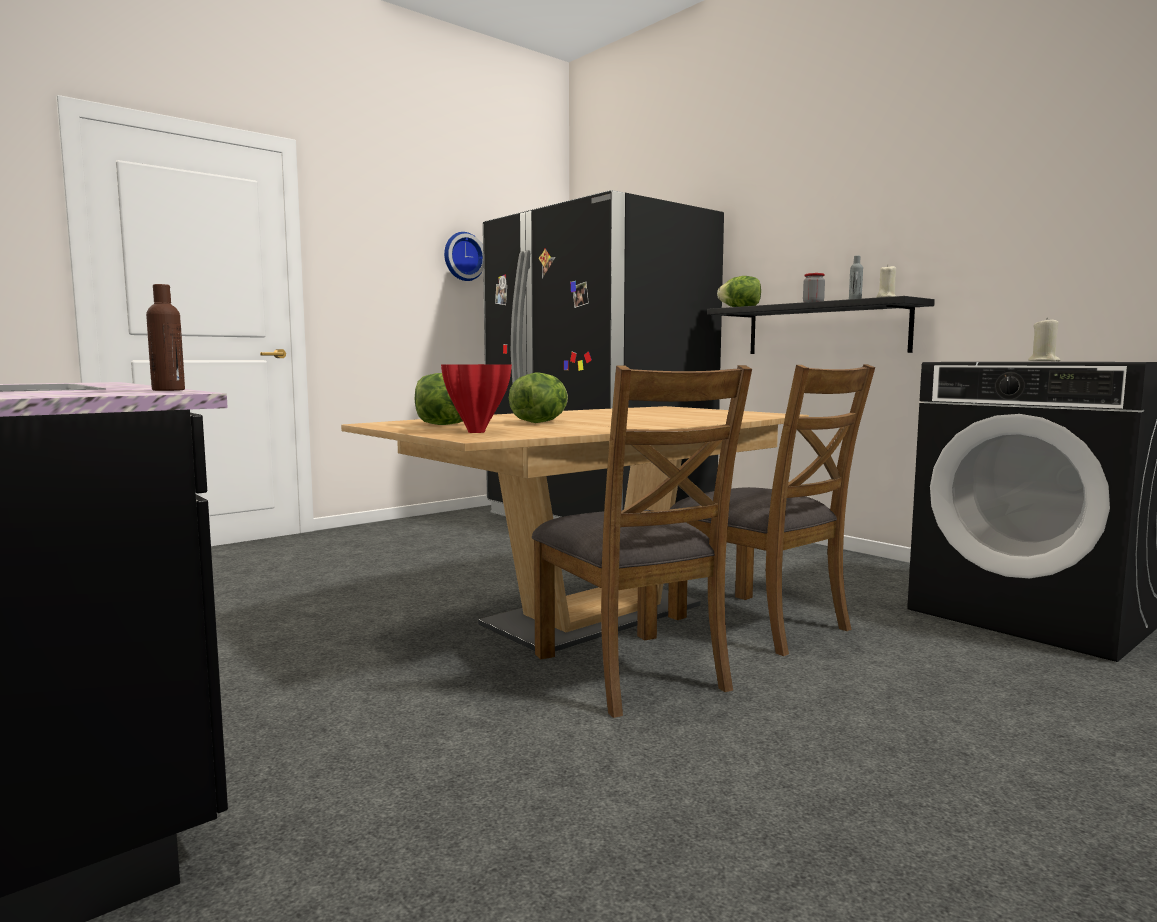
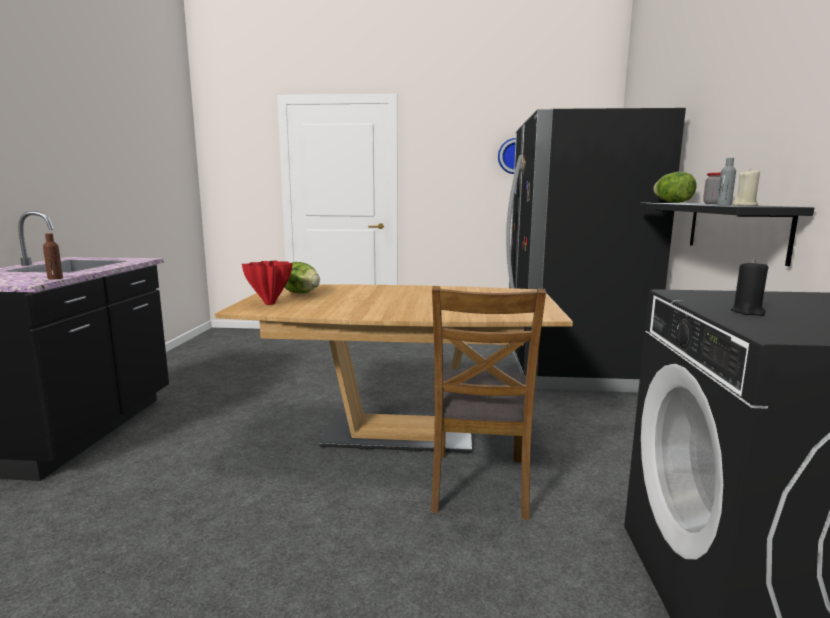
camera: 45 degrees right, 5 degrees up
(540, 422) = (348, 299): lettuce -> none
(632, 671) = (333, 477): brown chair -> none
(1044, 361) = (747, 312): beige candle -> black candle

